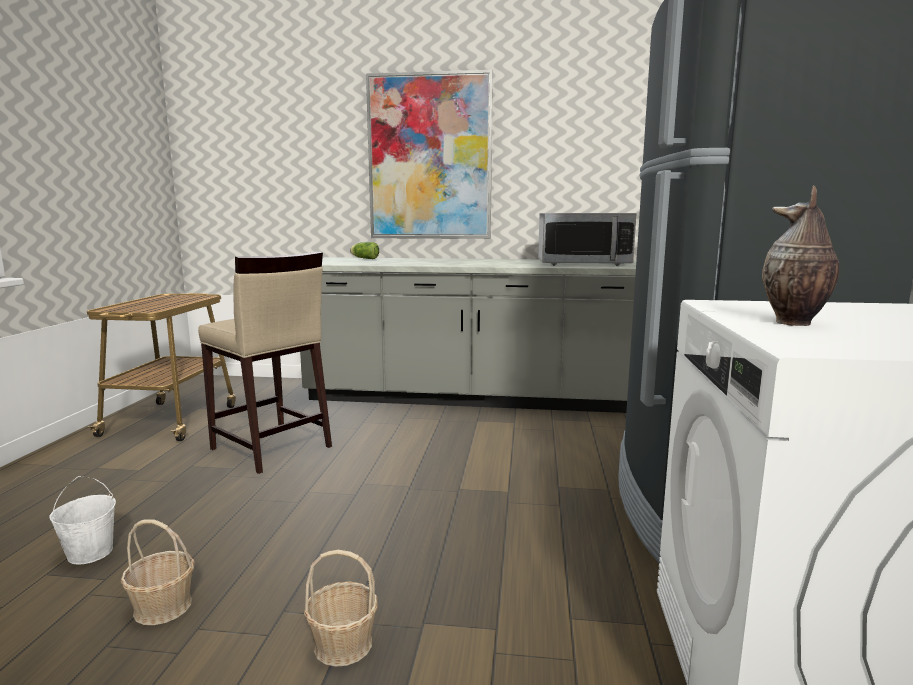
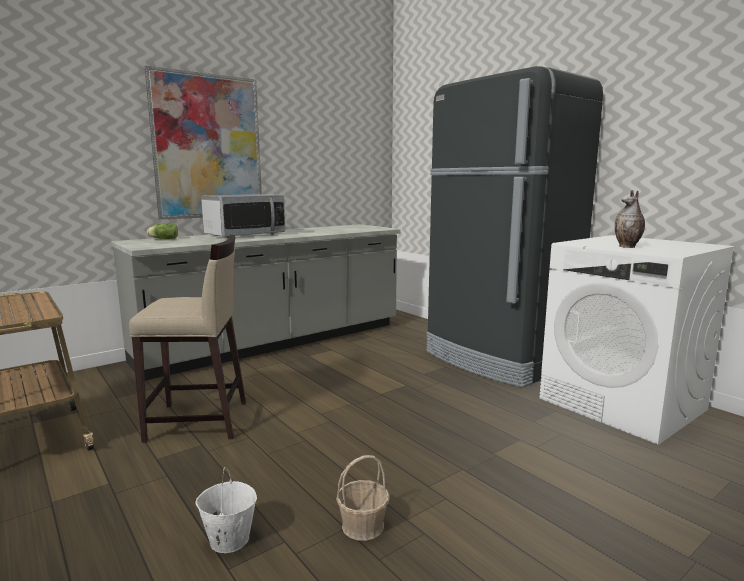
camera: 45 degrees left, 0 degrees up
(342, 644) = (483, 479): basket -> none
(583, 264) = (345, 229): microwave -> microwave (245, 235)

